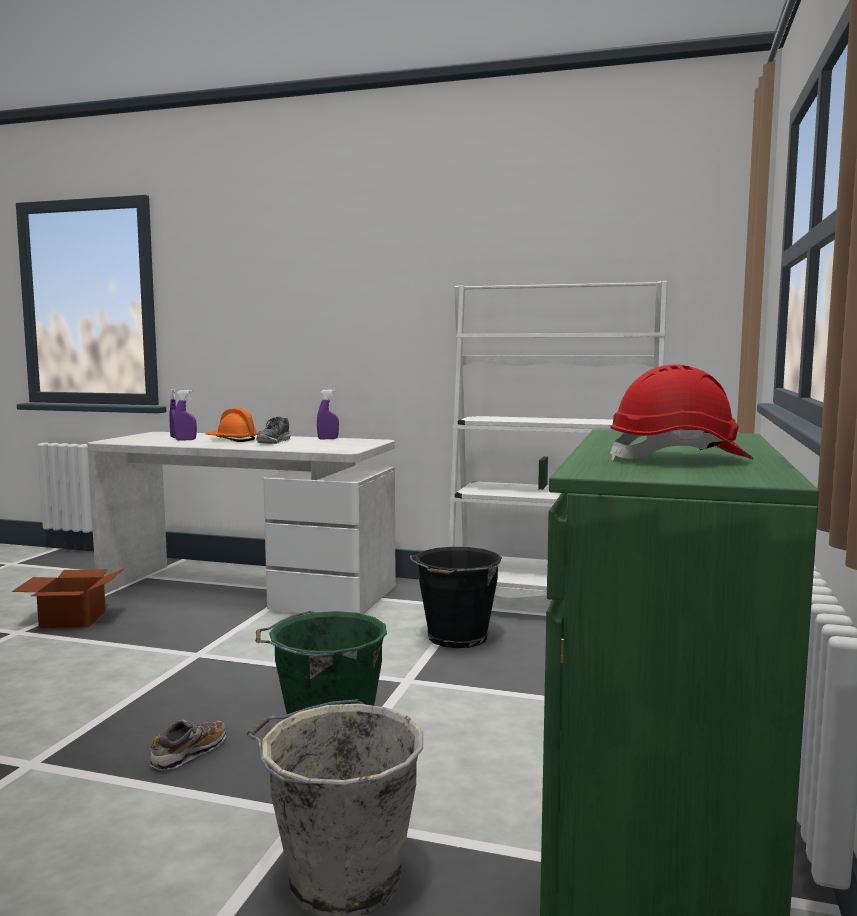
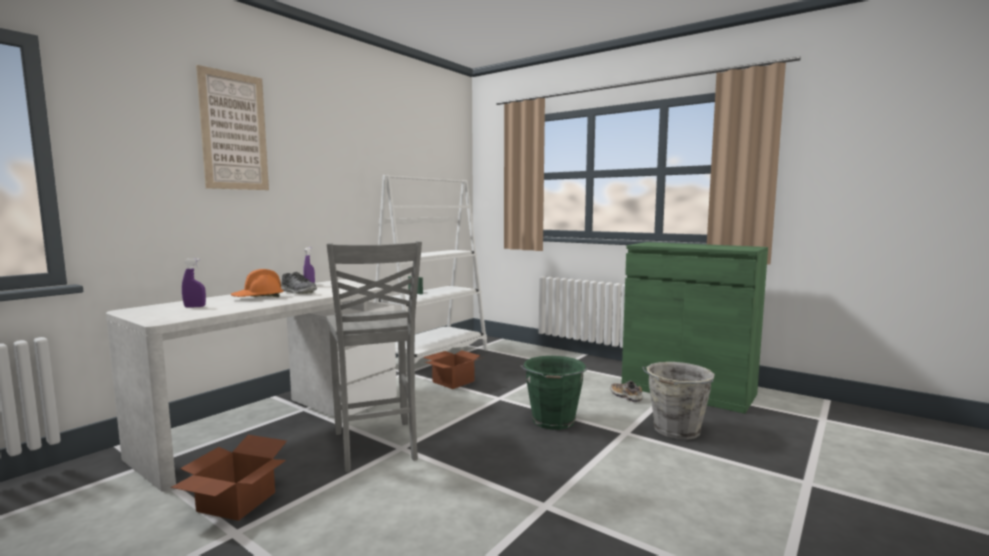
camera: 70 degrees left, 0 degrees up
(185, 440) = (225, 305): purple spray bottle -> none
(189, 754) = (556, 455): shoe -> shoe (625, 397)
(197, 642) = (375, 447): none -> grey chair
(294, 250) = (234, 131): none -> picture
(456, 638) = (453, 381): black bucket -> cardboard box
(679, 459) = (717, 246): red hard hat -> none

